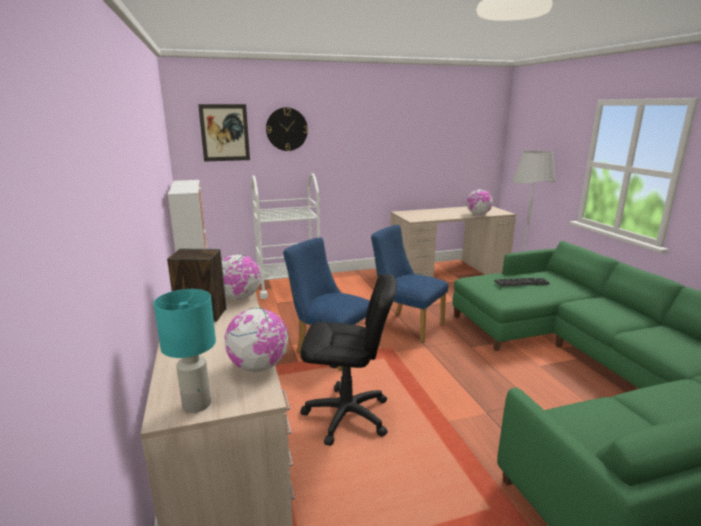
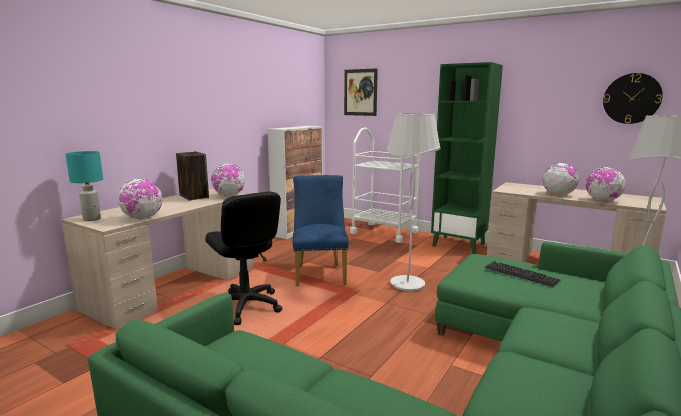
camera: 50 degrees right, 5 degrees down
(286, 129) = (408, 89): wall clock -> wall clock (631, 98)
(364, 277) = (459, 245): none -> green bookcase
(406, 325) = (407, 284): blue chair -> white floor lamp
(448, 215) = (558, 194): none -> globe

